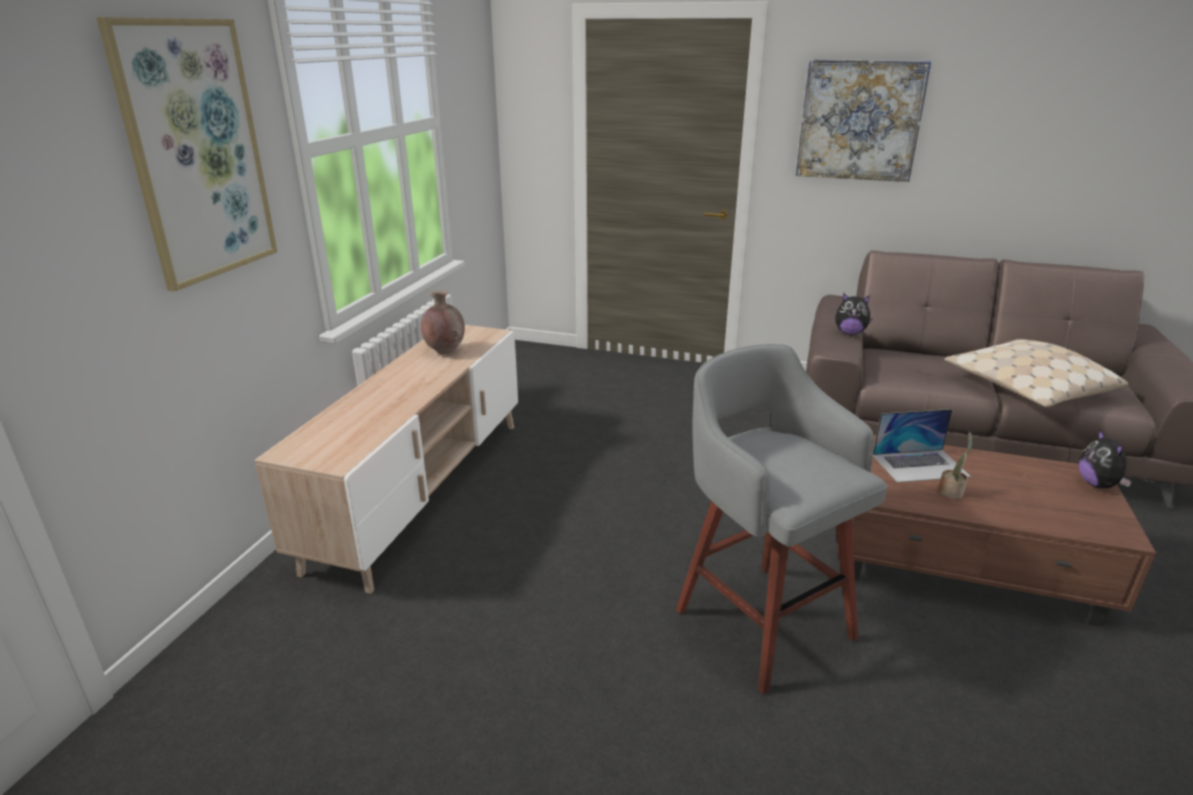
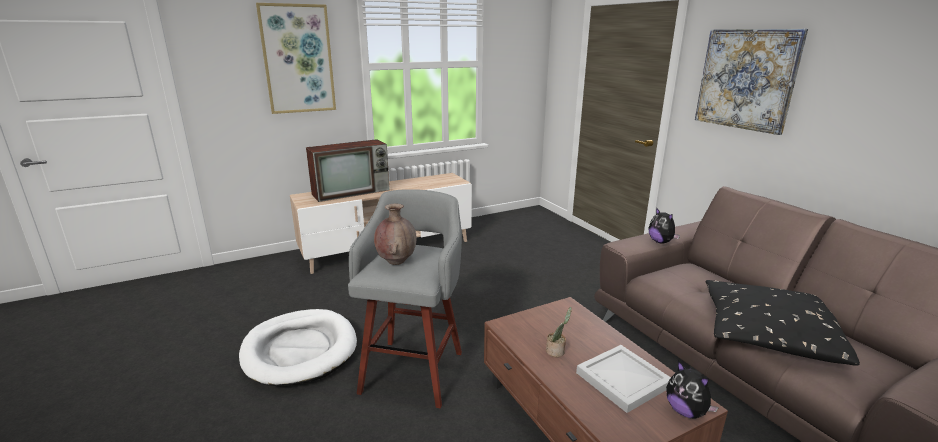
camera: 45 degrees right, 5 degrees down
(368, 408) = (352, 192): none -> television
(445, 351) = (424, 182): brown vase -> brown vase (396, 261)
(591, 703) = (300, 350): none -> white dog bed
(920, 465) = (572, 331): laptop -> none
(1026, 389) = (766, 332): beige pillow -> black pillow
(1028, 486) = (621, 379): none -> white tray
(1098, 484) = (686, 411): plush toy -> plush toy turned 75 degrees counterclockwise

